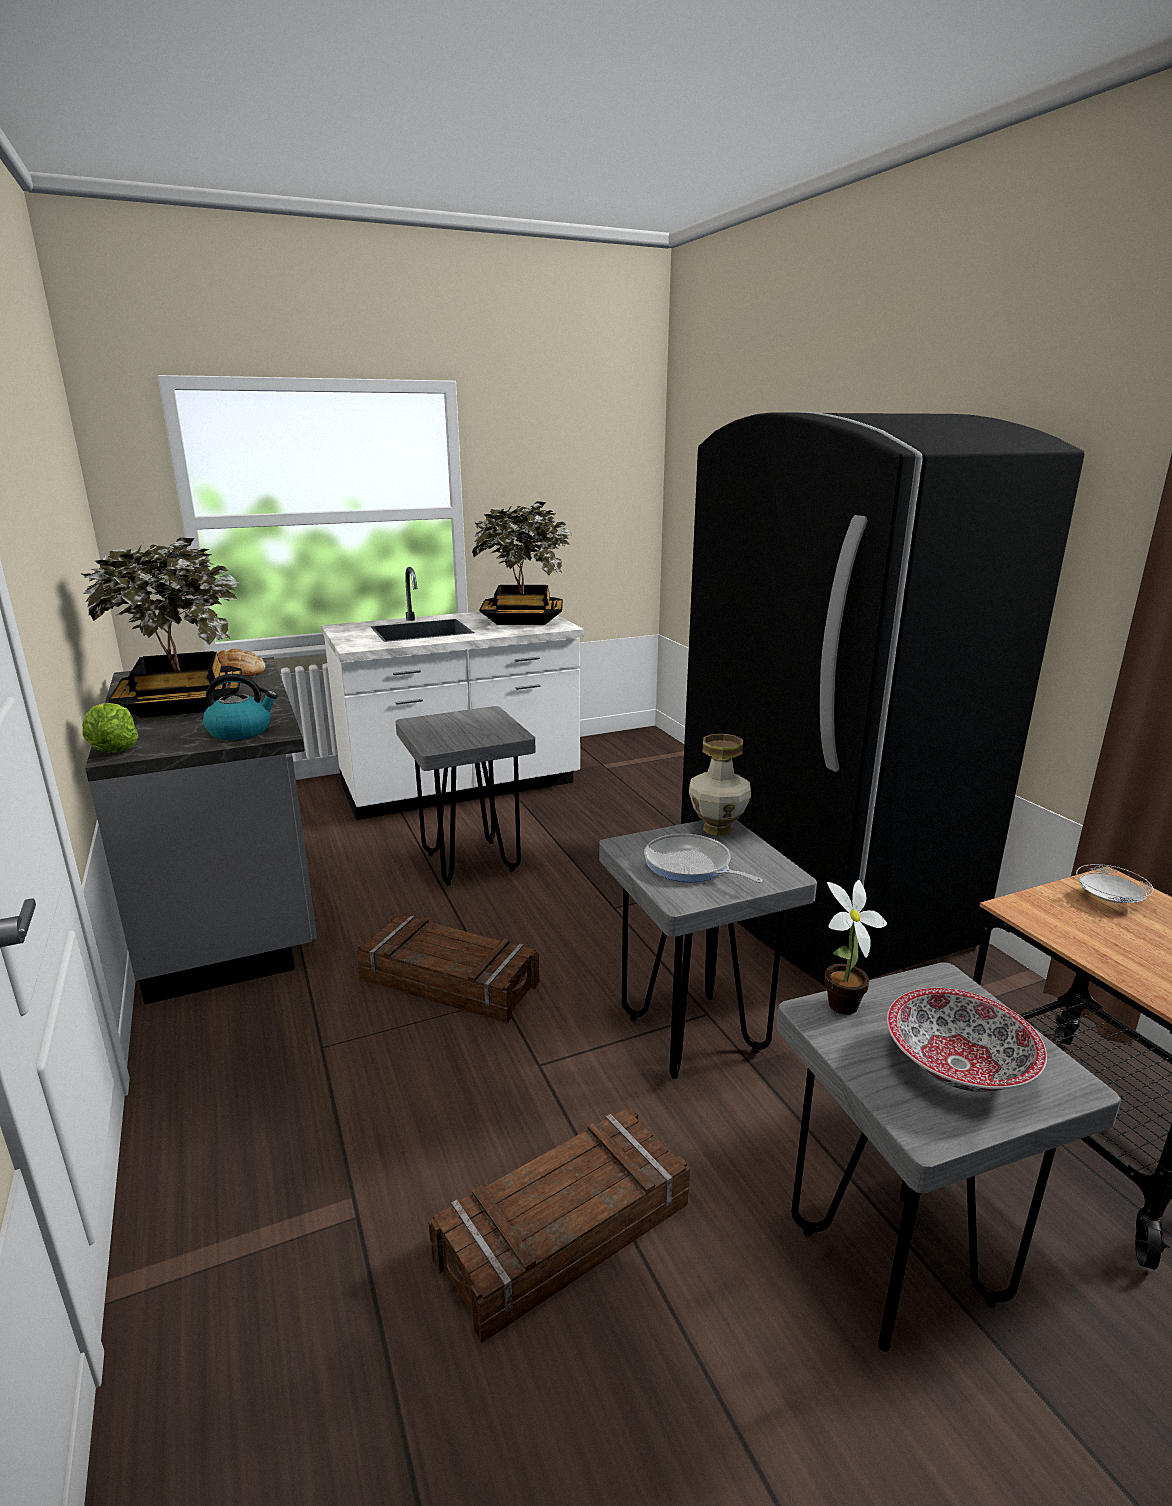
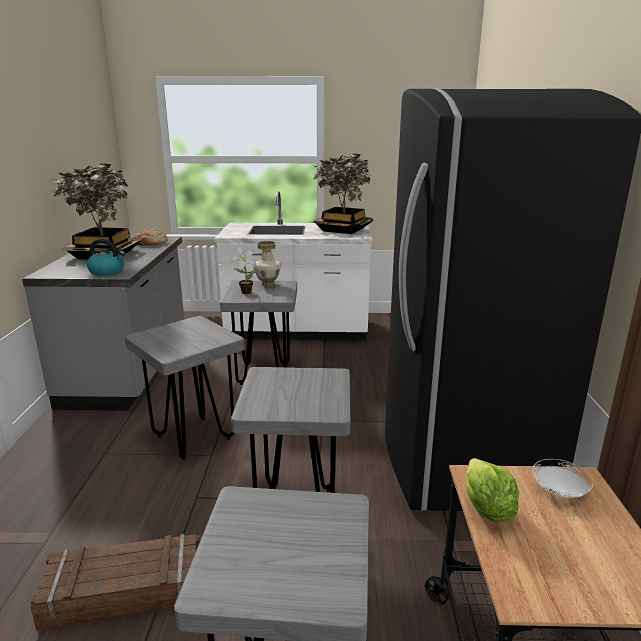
camera: 25 degrees right, 0 degrees up
(113, 750) = (43, 272): lettuce -> lettuce (486, 509)
(450, 981) = (194, 437): crate -> grey stool
(691, 866) = (282, 393): frying pan -> none
(717, 828) = (329, 375): vase -> vase (268, 284)
(838, 1007) = (255, 500): potted plant -> potted plant (244, 292)
(959, 1066) = (280, 561): bowl -> none

